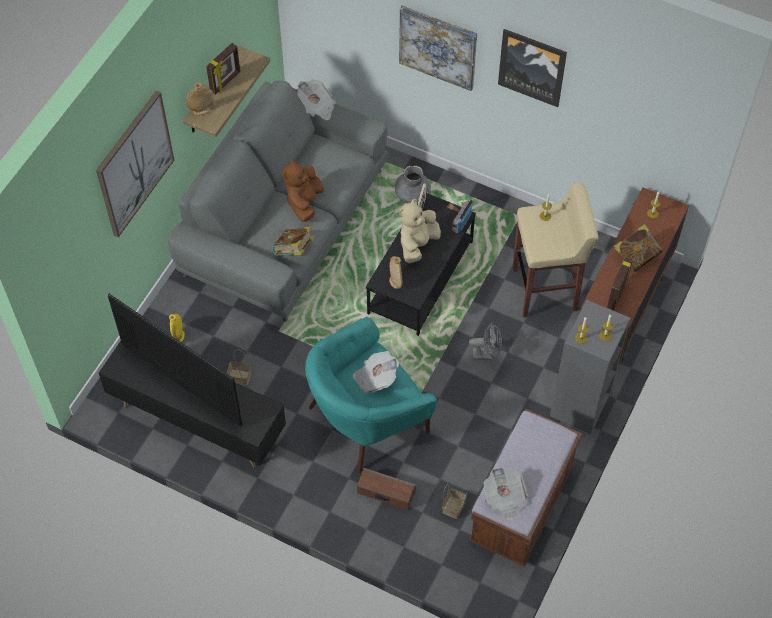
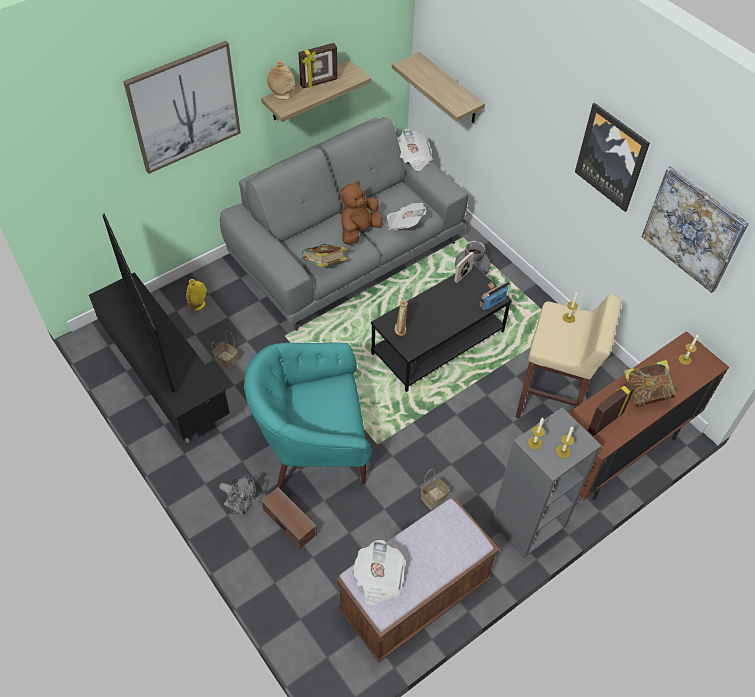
camera: 25 degrees right, 5 degrees down
(335, 34) = (450, 89): none -> shelf
(375, 378) = (324, 403): newspaper -> newspaper (404, 223)
(417, 244) = (440, 305): beige plush toy -> none
(438, 47) = (530, 118): picture -> picture (693, 229)
(453, 508) = (345, 567): basket -> basket (433, 499)
(486, 354) = (461, 436): grey fan -> grey fan (241, 506)

